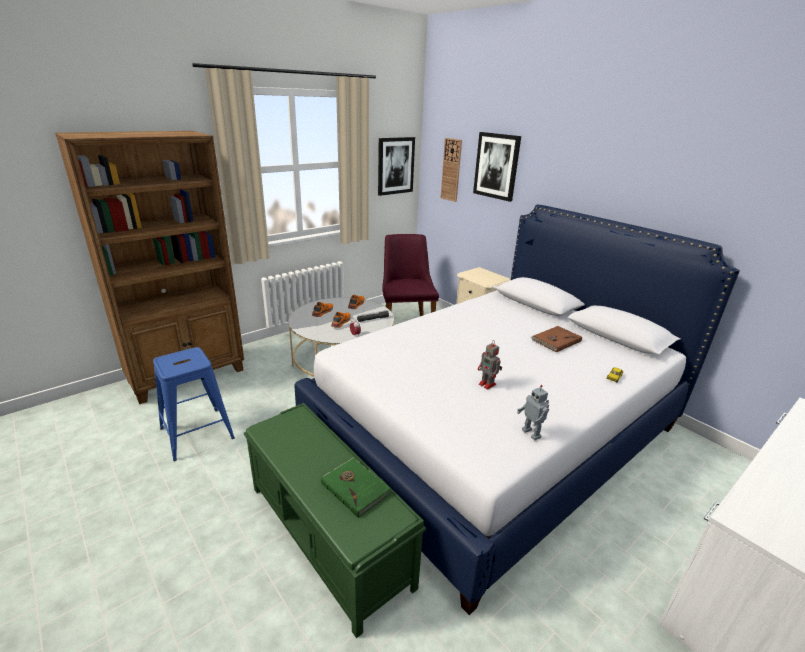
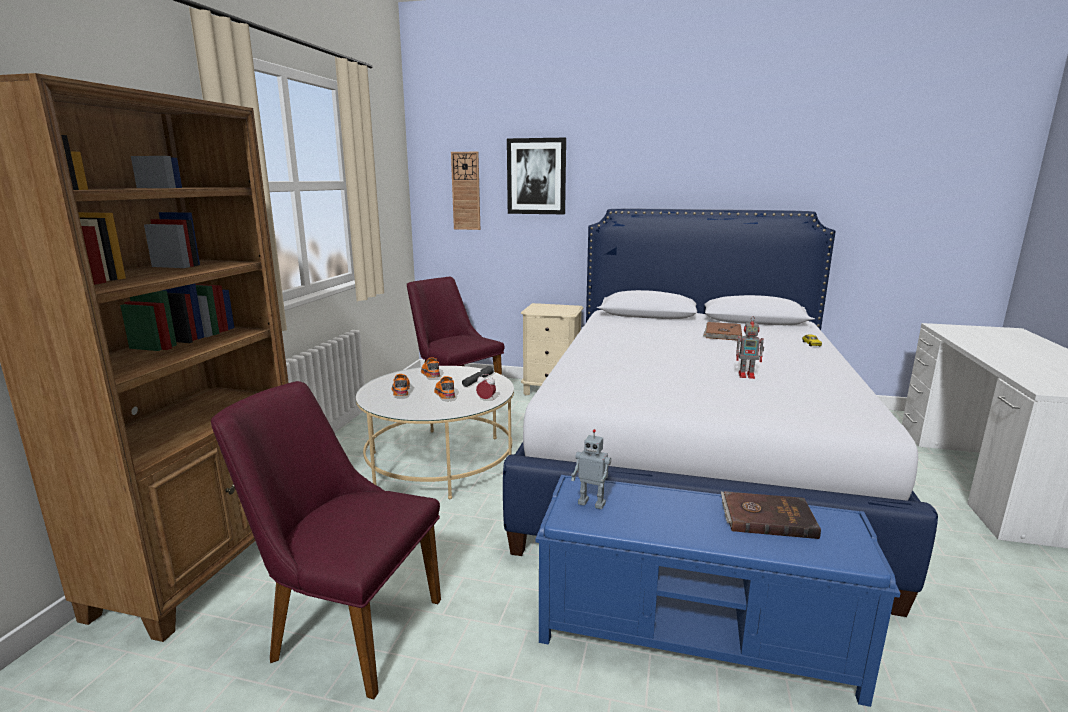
camera: 35 degrees left, 10 degrees down
(196, 433) = (344, 627): blue stool -> purple chair
(328, 535) = (696, 634): green bench -> blue bench
(356, 487) = (767, 517): green book -> brown book
(395, 166) = (390, 192): picture -> none
(532, 433) = (850, 394): toy robot -> toy robot (592, 503)

